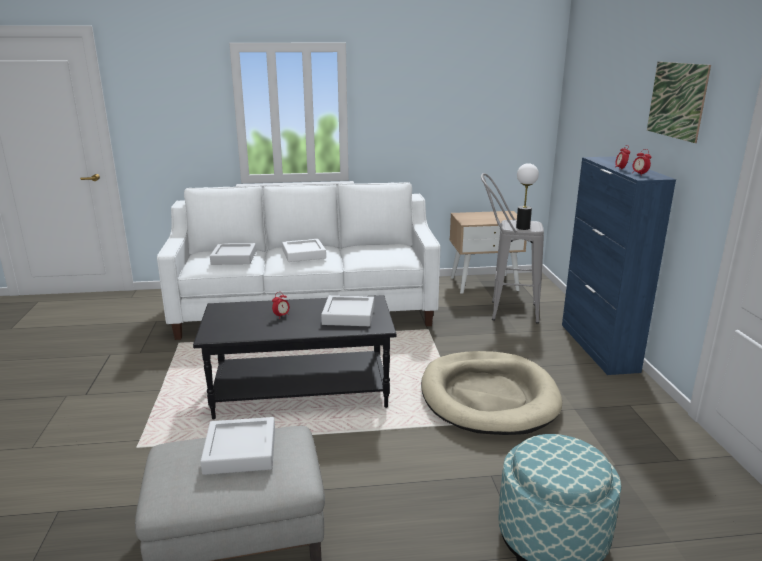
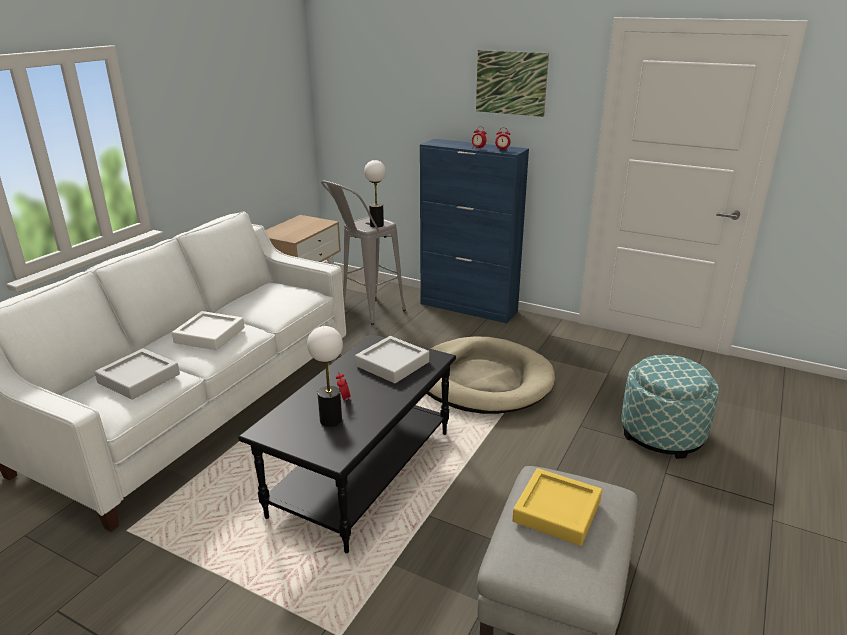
camera: 55 degrees left, 5 degrees up
(240, 451) = (557, 511): grey tray -> yellow tray
(251, 321) = (331, 420): none -> table lamp

